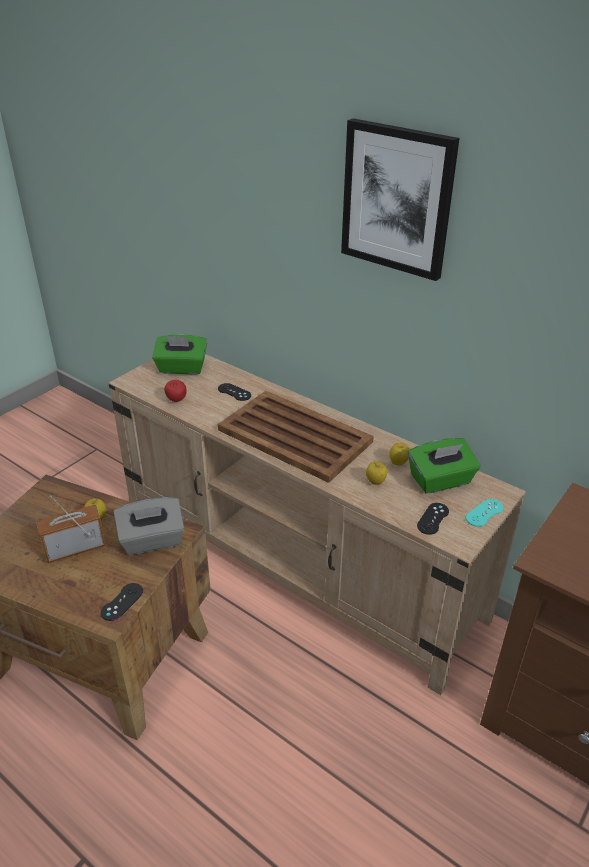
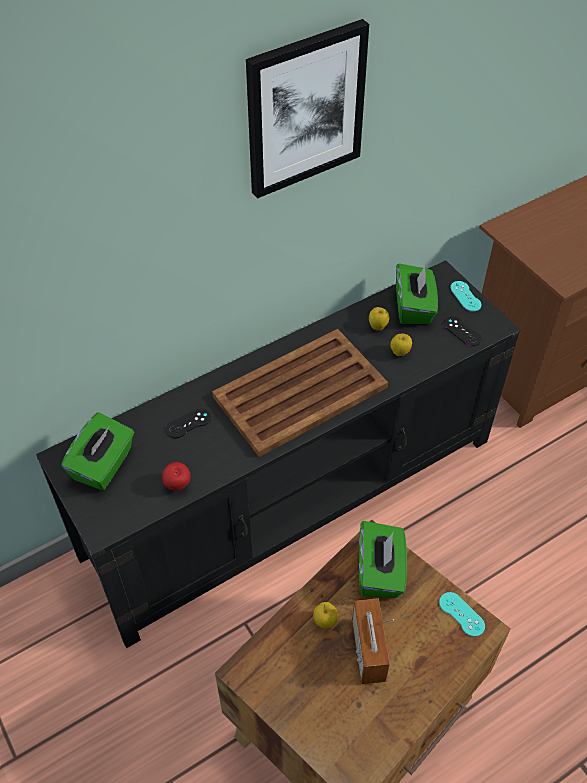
camera: 70 degrees left, 15 degrees up
(122, 602) = (461, 614): black game controller -> turquoise game controller
(152, 541) = (380, 572): grey tissue box -> green tissue box
(296, 559) = (293, 496): beige tv stand -> black tv stand

